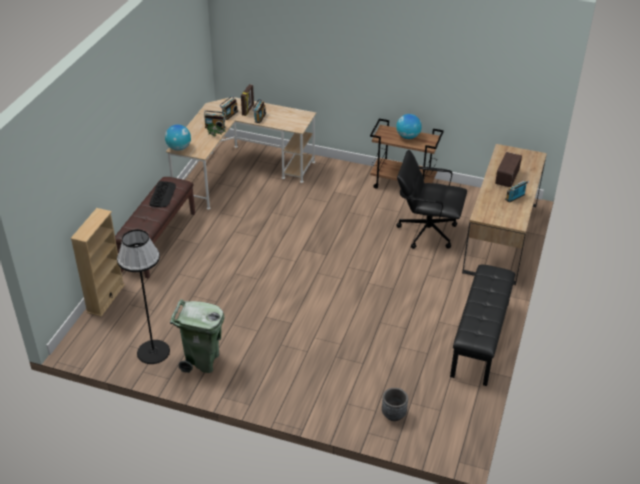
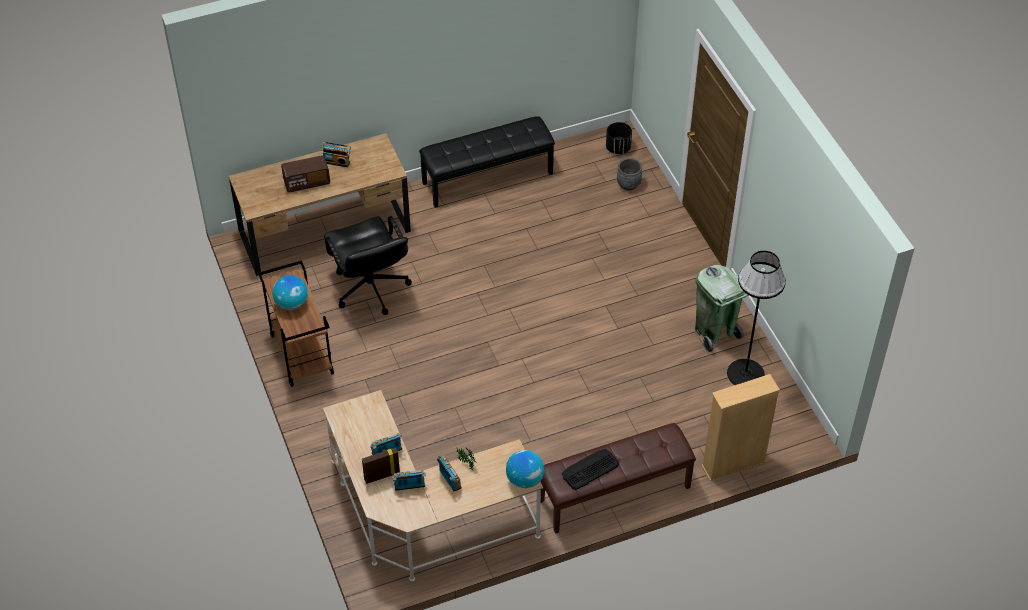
camera: 130 degrees left, 10 degrees up
(442, 437) = (618, 148): none -> black planter

